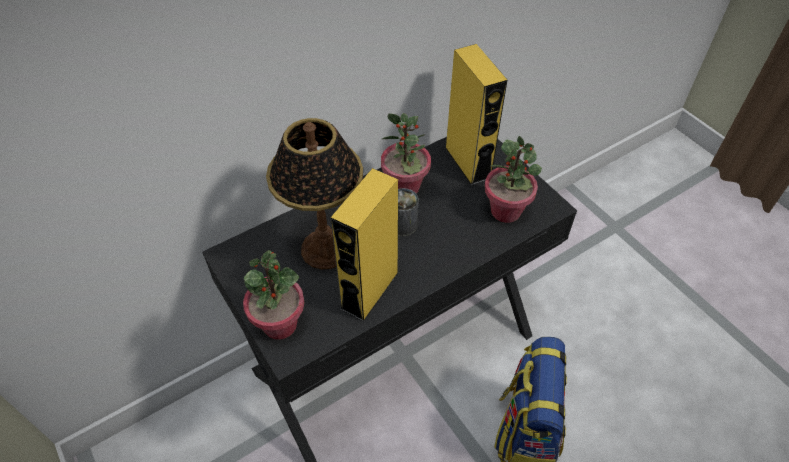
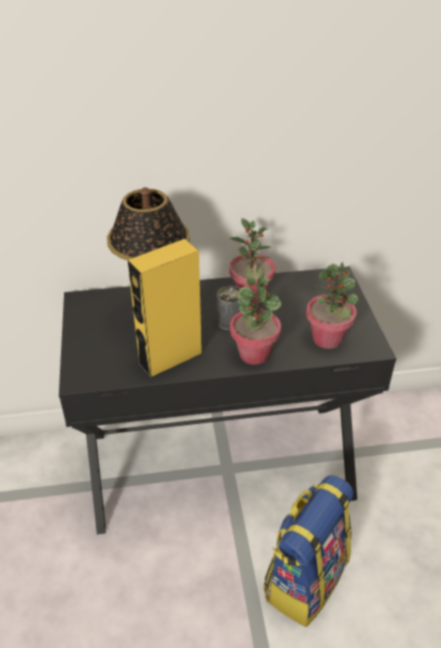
camera: 25 degrees right, 10 degrees down
(280, 324) = (86, 358): potted plant -> potted plant (254, 354)
(468, 162) = (318, 293): yellow speaker -> none

